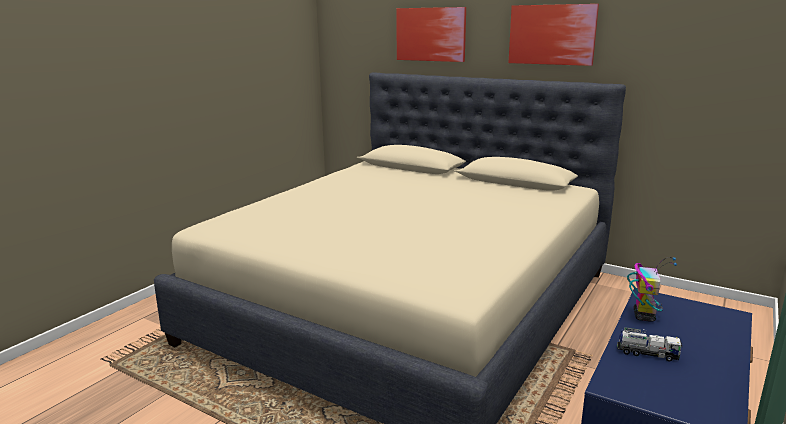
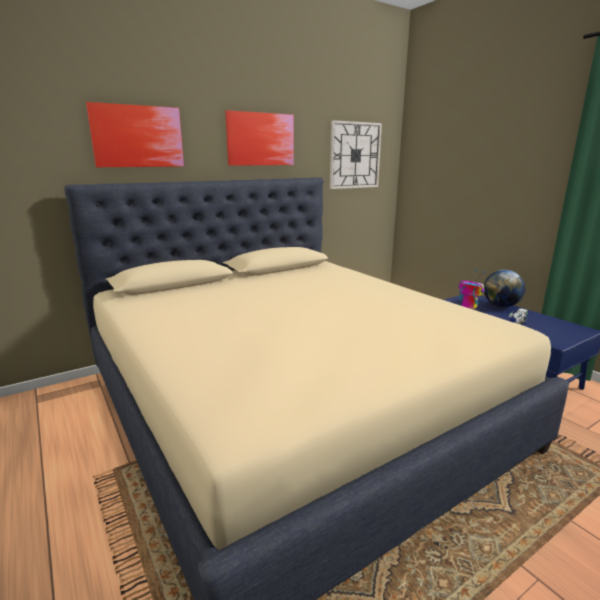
camera: 65 degrees left, 0 degrees up
(711, 56) = (355, 155): none -> wall clock
(722, 340) = (501, 306): none -> globe

